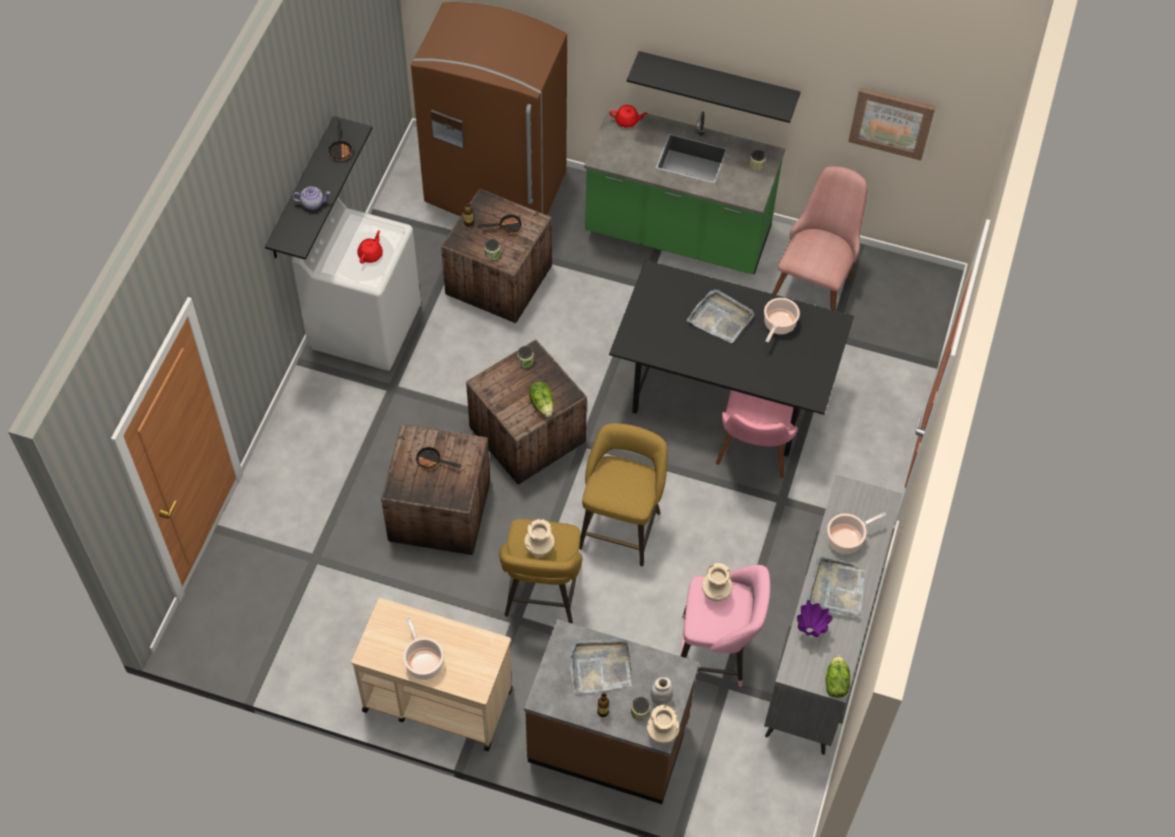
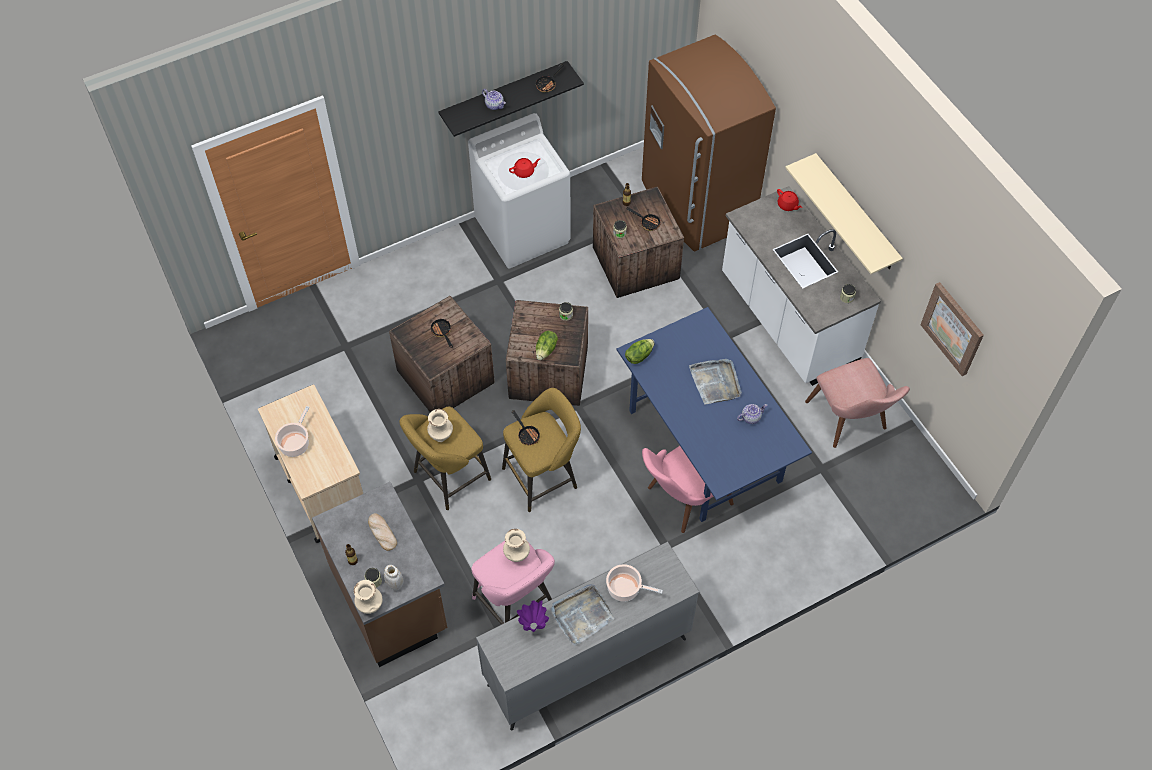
camera: 45 degrees right, 0 degrees up
(600, 667) = (382, 532): grey tray -> bread
(610, 487) = (527, 434): none -> frying pan
(677, 234) = (787, 320): green counter -> white counter
(717, 82) = (855, 214): black shelf -> beige shelf
(722, 392) = (703, 445): black dining table -> blue dining table
(778, 325) = (751, 417): cooking pot -> teapot
(816, 280) = (851, 422): pink chair -> pink chair turned 90 degrees clockwise
(835, 682) = (512, 672): lettuce -> lettuce (639, 356)

